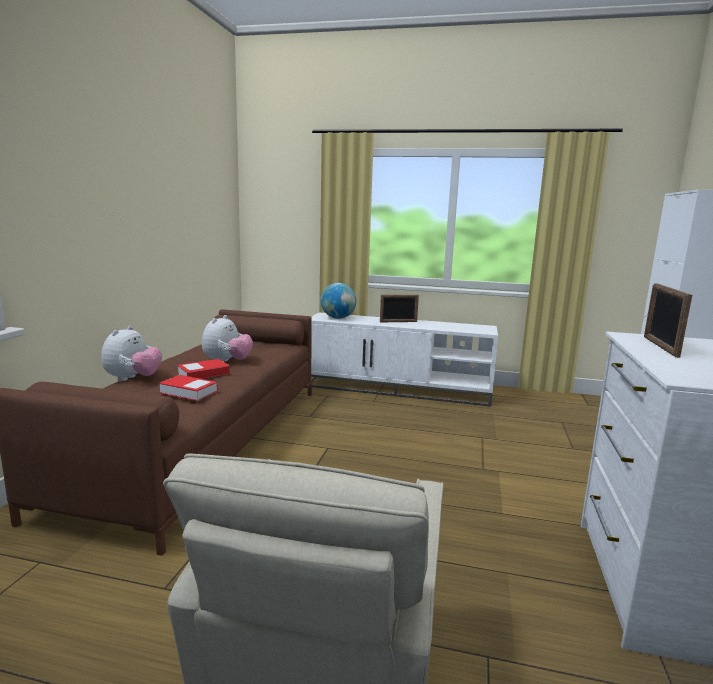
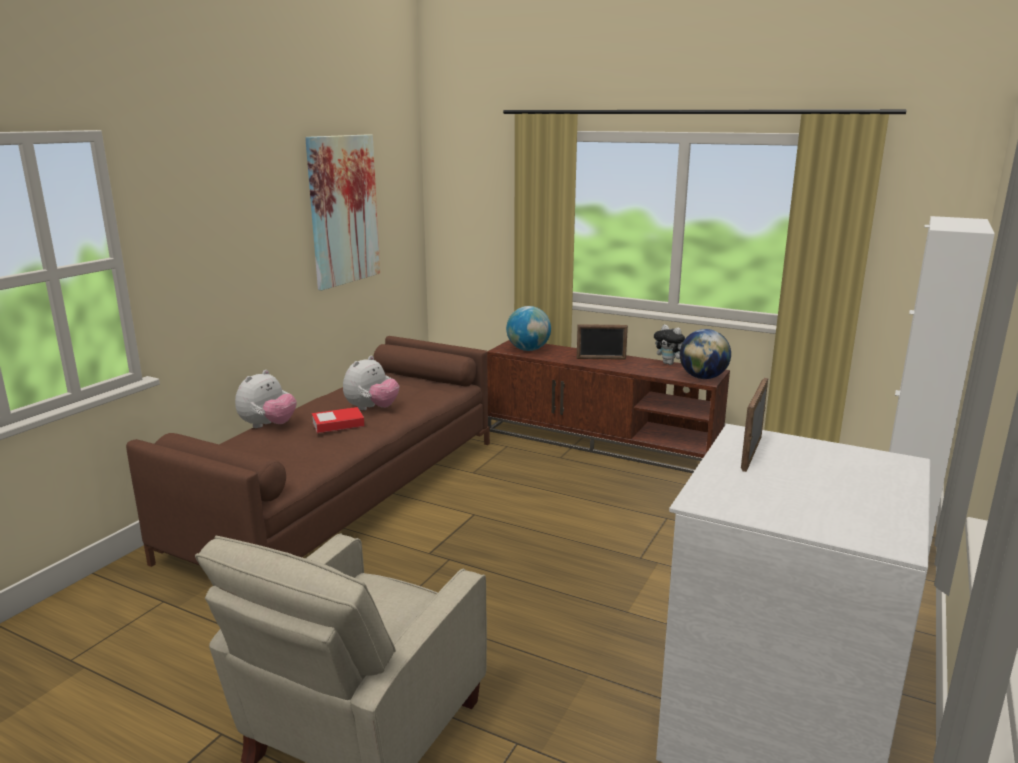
camera: 15 degrees right, 5 degrees up
(184, 199) = (343, 210): none -> picture
(188, 392) = (313, 447): book -> none
(398, 389) = (602, 442): white tv stand -> brown tv stand
(451, 323) = (670, 363): none -> plush toy
(483, 330) = (703, 377): none -> globe

